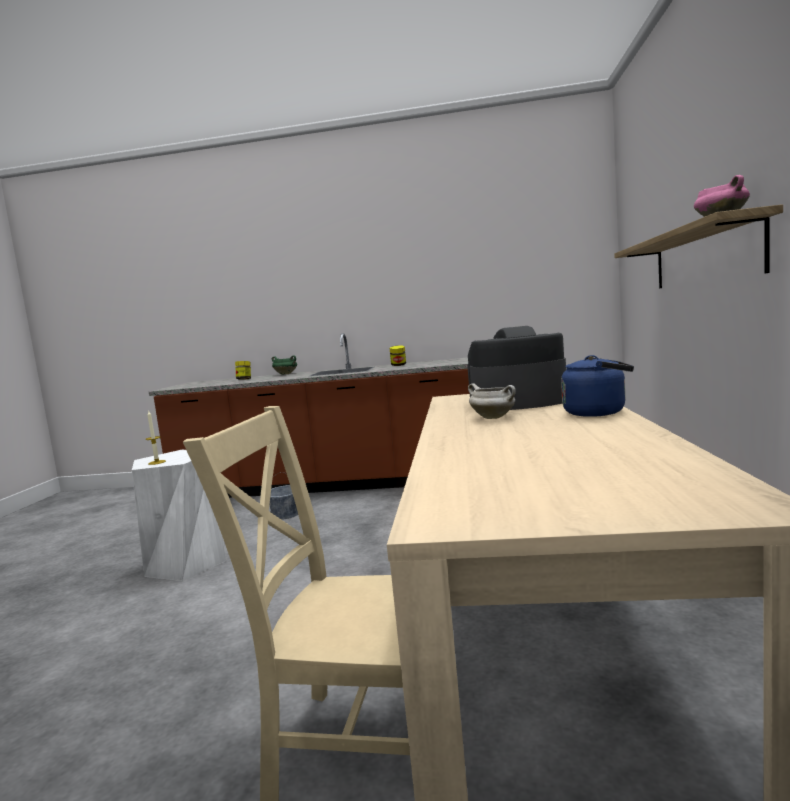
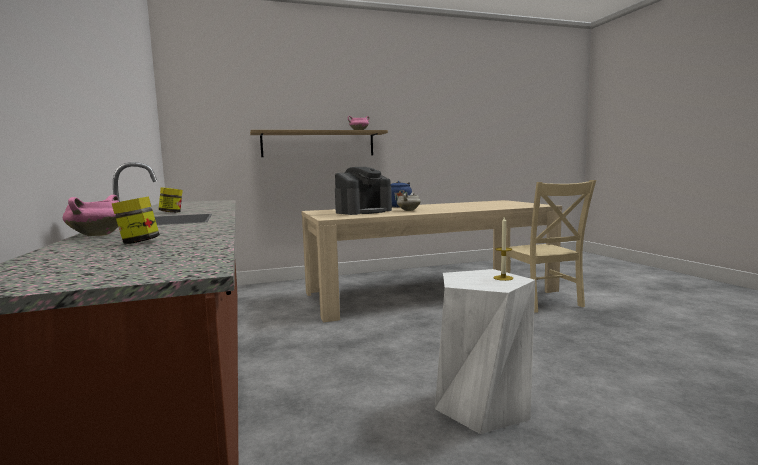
camera: 115 degrees left, 0 degrees up
(286, 374) = (98, 235): green cooking pot -> pink cooking pot
(286, 514) = (318, 398): grey bucket -> none
(517, 402) = (363, 211): coffee machine -> coffee machine turned 105 degrees counterclockwise

